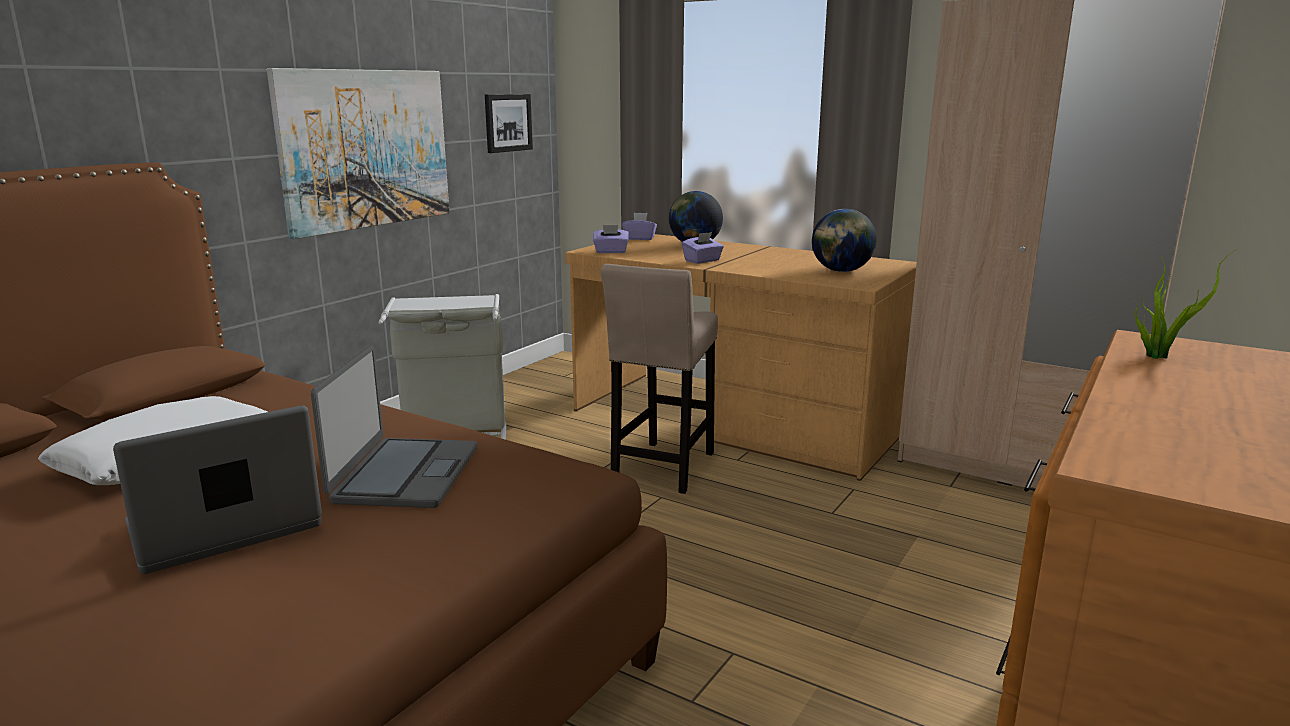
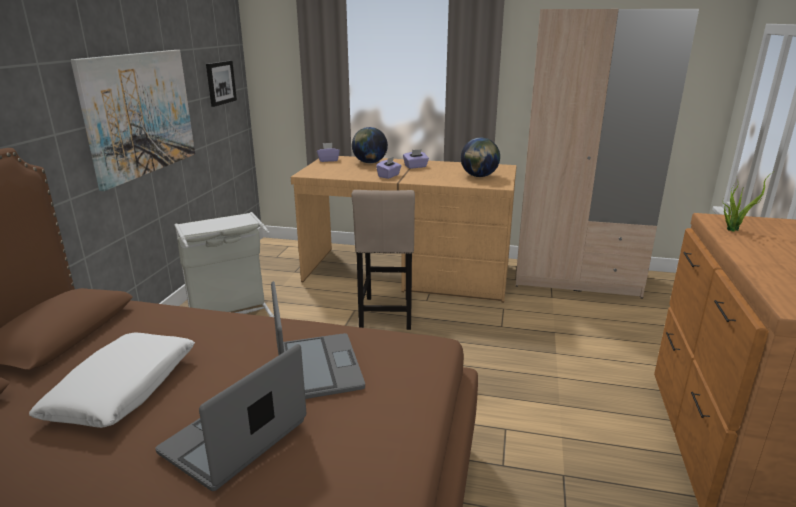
camera: 20 degrees left, 5 degrees up
(610, 252) = (321, 173): purple tissue box -> purple tissue box (415, 166)

